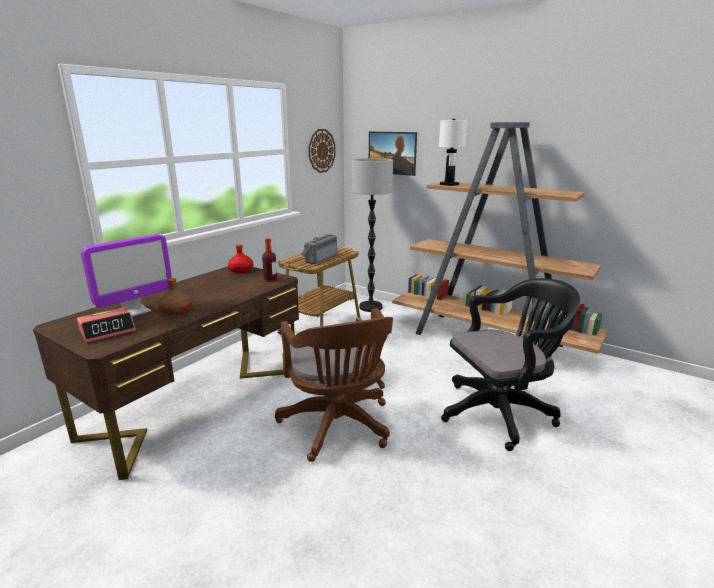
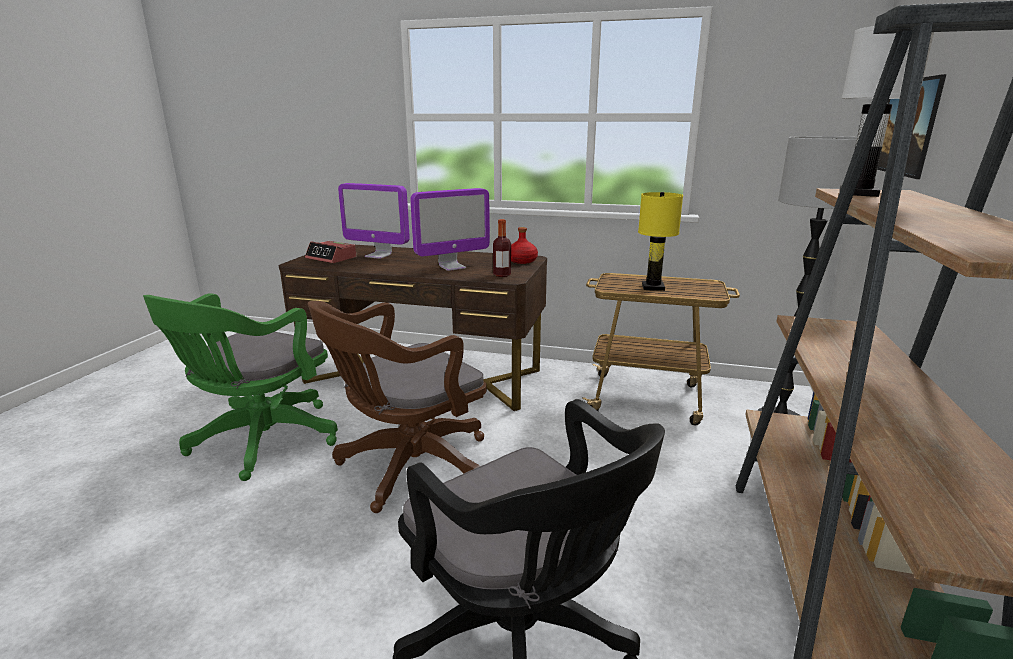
camera: 70 degrees right, 0 degrees up
(175, 311) = (384, 264): brown bottle -> none
(225, 290) = (452, 267): none -> monitor
(234, 512) = (260, 442): none -> green office chair
(319, 258) = (653, 287): radio -> yellow table lamp
(321, 150) = (790, 121): wall clock -> none

